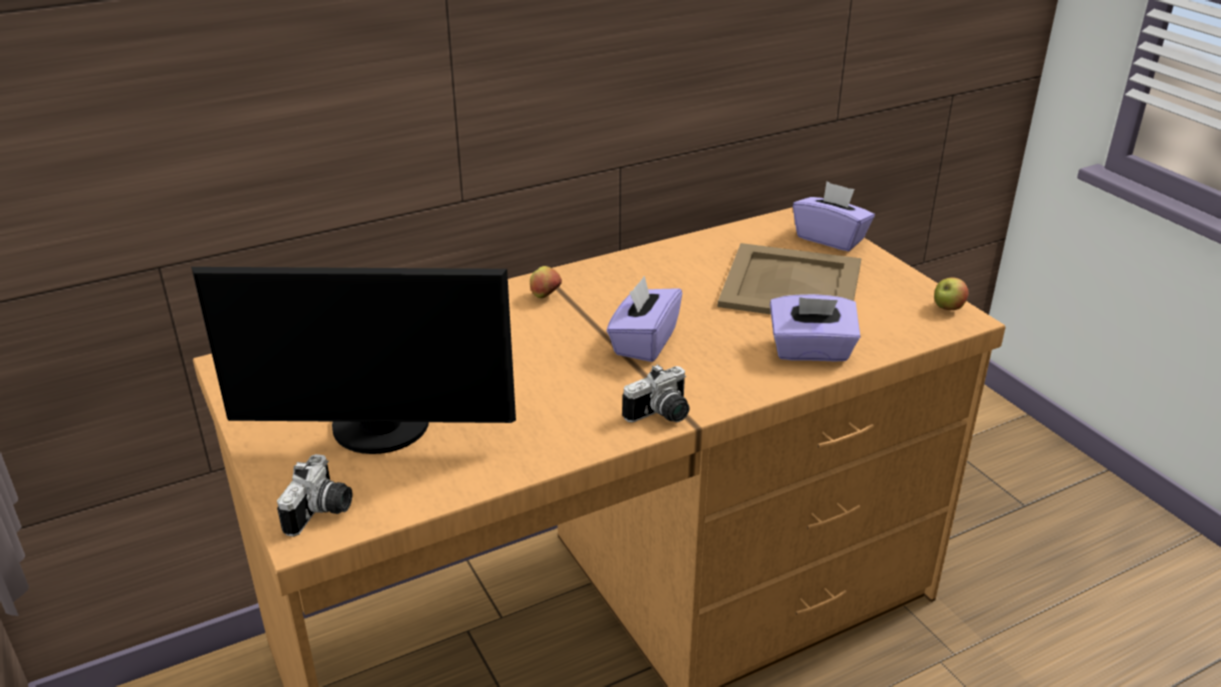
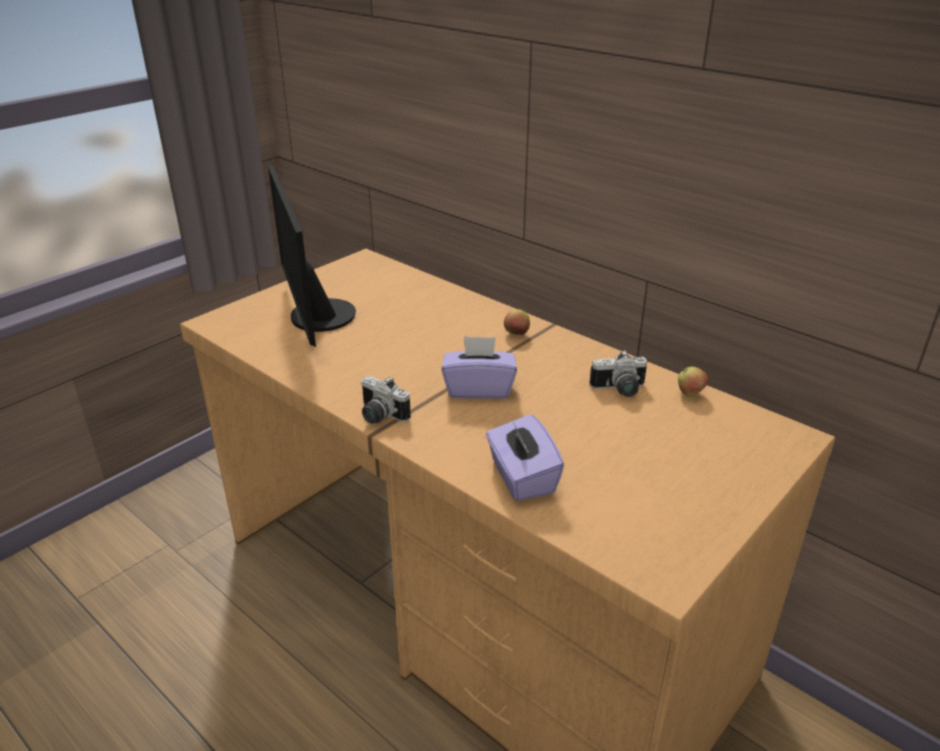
camera: 70 degrees right, 0 degrees up
(322, 512) = (231, 321): camera -> camera (619, 390)
(790, 285) = (637, 448): beige tray -> none
(830, 238) = (763, 461): purple tissue box -> none
(947, 308) = (680, 566): apple -> apple (690, 394)

